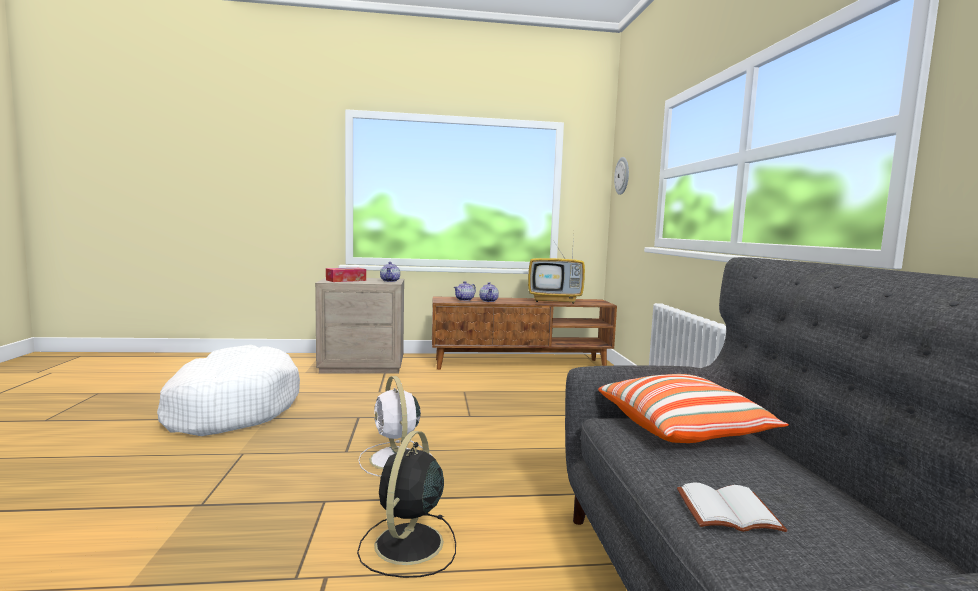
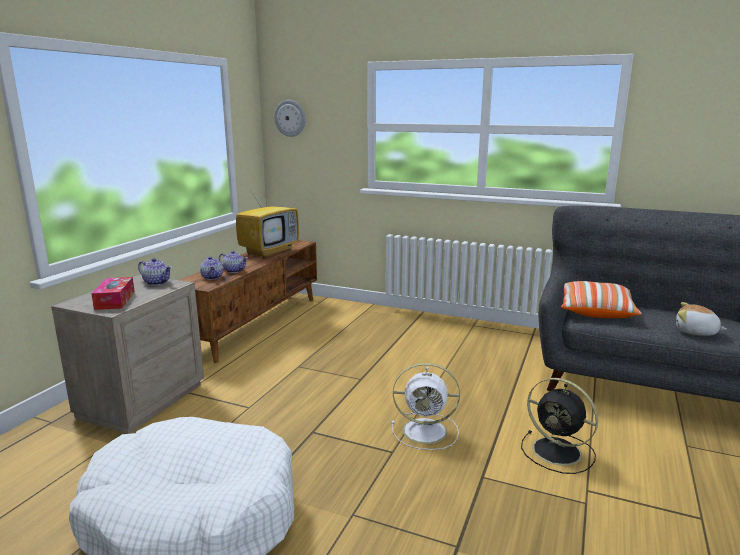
camera: 60 degrees left, 10 degrees up
(727, 513) = (696, 332): white book -> plush toy

